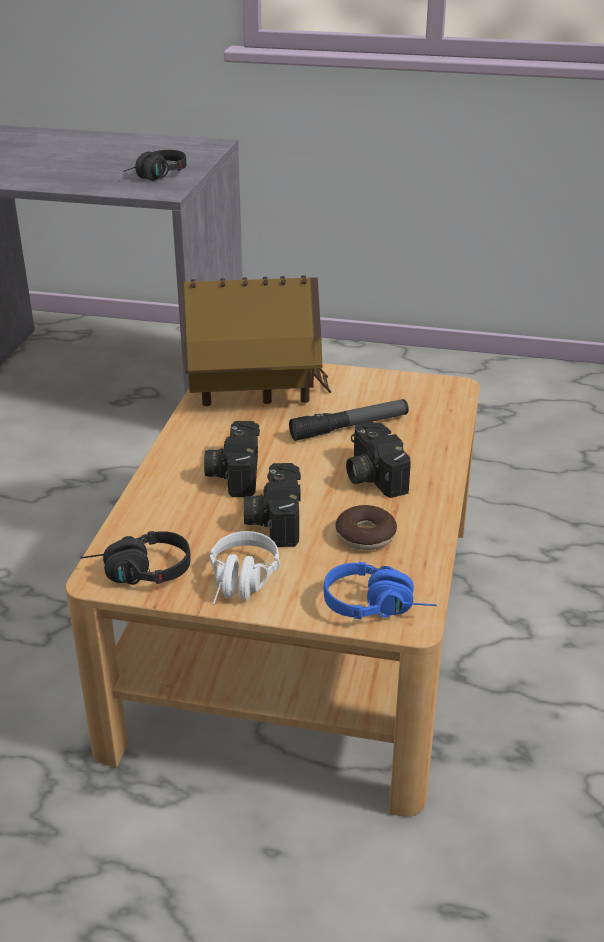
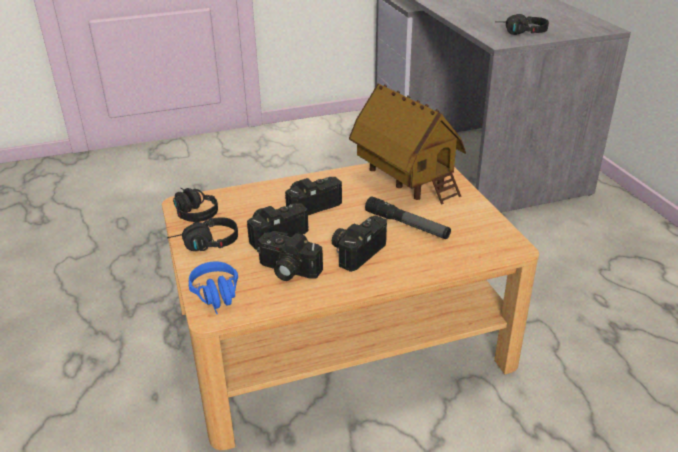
camera: 60 degrees right, 0 degrees up
(241, 585) = (205, 245): white headphones -> black headphones
(365, 536) = (287, 270): donut -> camera

